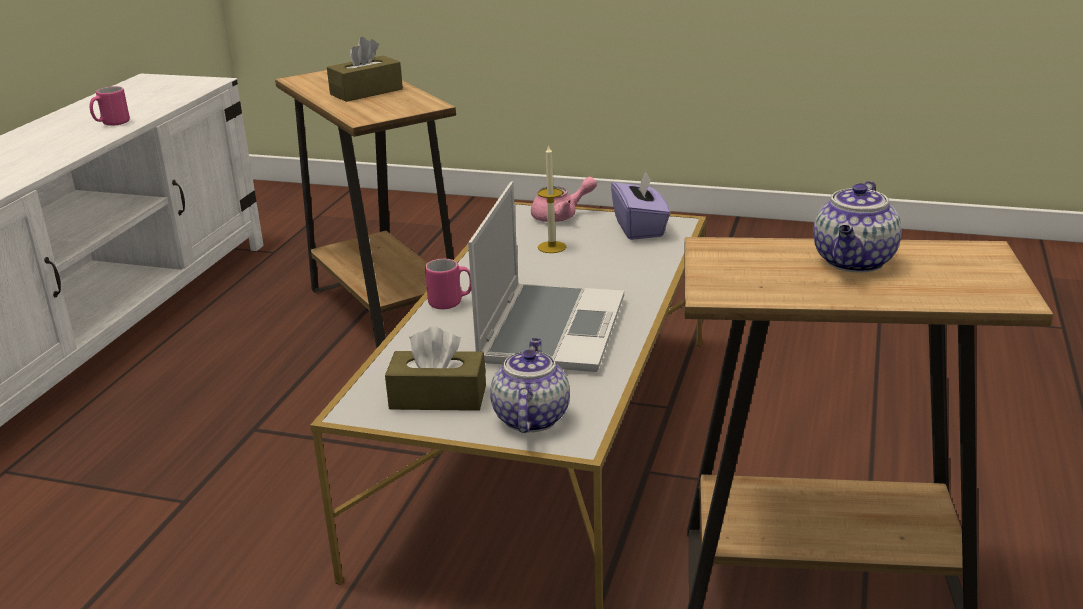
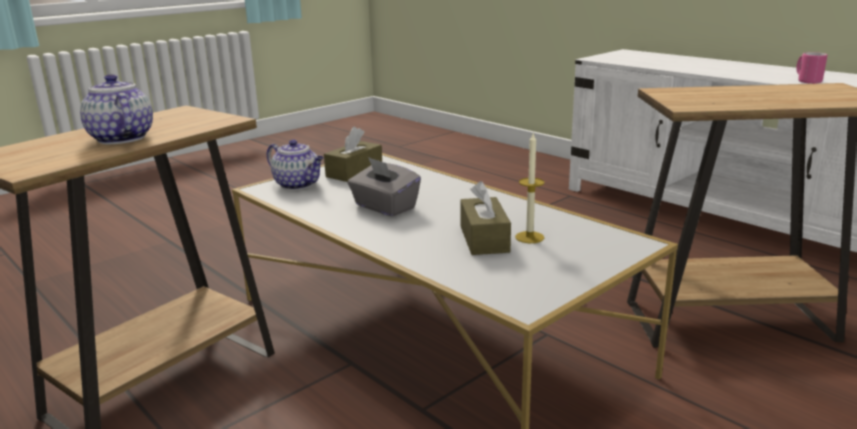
camera: 120 degrees right, 5 degrees down
(366, 92) = (759, 96): brown tissue box -> brown tissue box (484, 239)
(451, 302) = (467, 190): pink mug -> none
(550, 329) = (384, 207): laptop -> grey tissue box
(561, 216) = (606, 257): pink teapot -> none
(640, 228) = (531, 283): purple tissue box -> none

